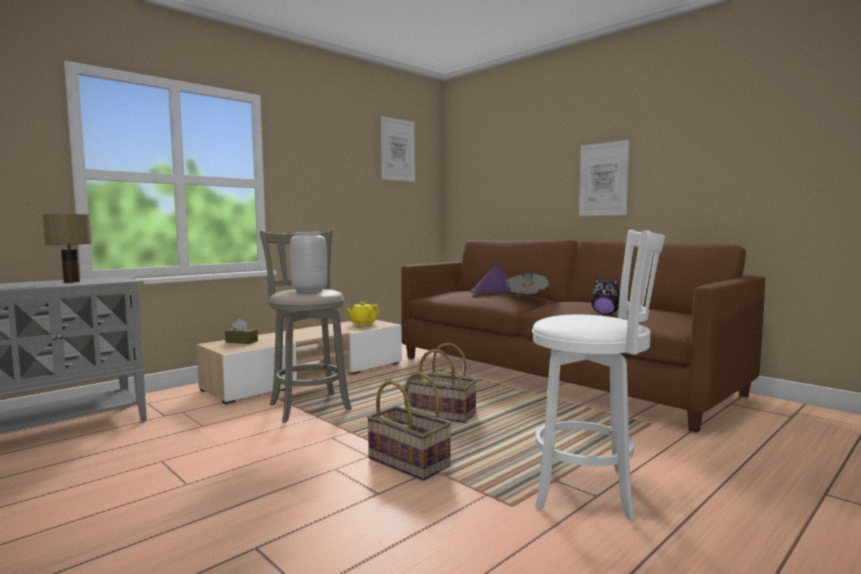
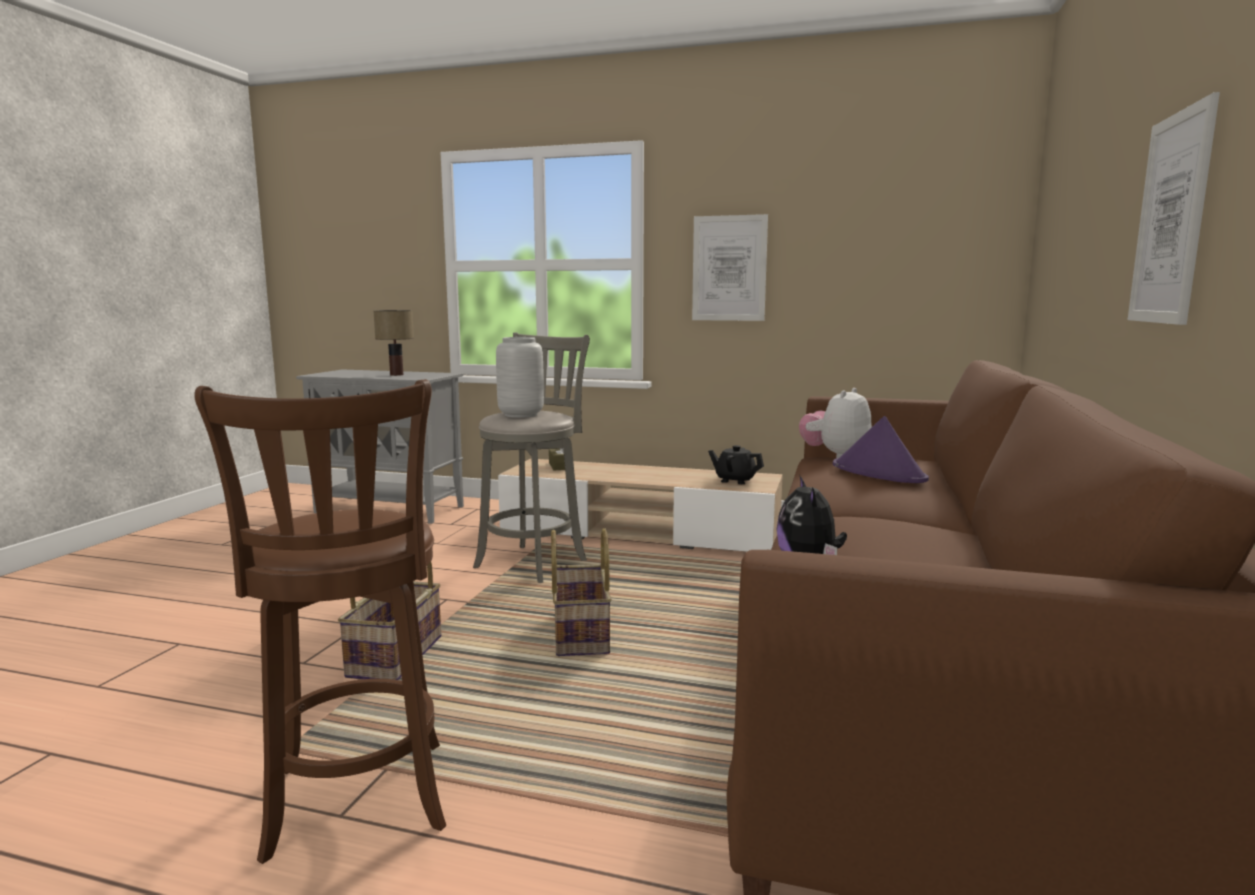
camera: 60 degrees right, 5 degrees up
(363, 324) = (735, 480): yellow teapot -> black teapot
(397, 150) = (902, 183): picture -> picture (729, 268)
(432, 295) = (835, 456): none -> plush toy
(527, 296) = (871, 493): newspaper -> none
(589, 490) = (357, 805): white stool -> brown stool

